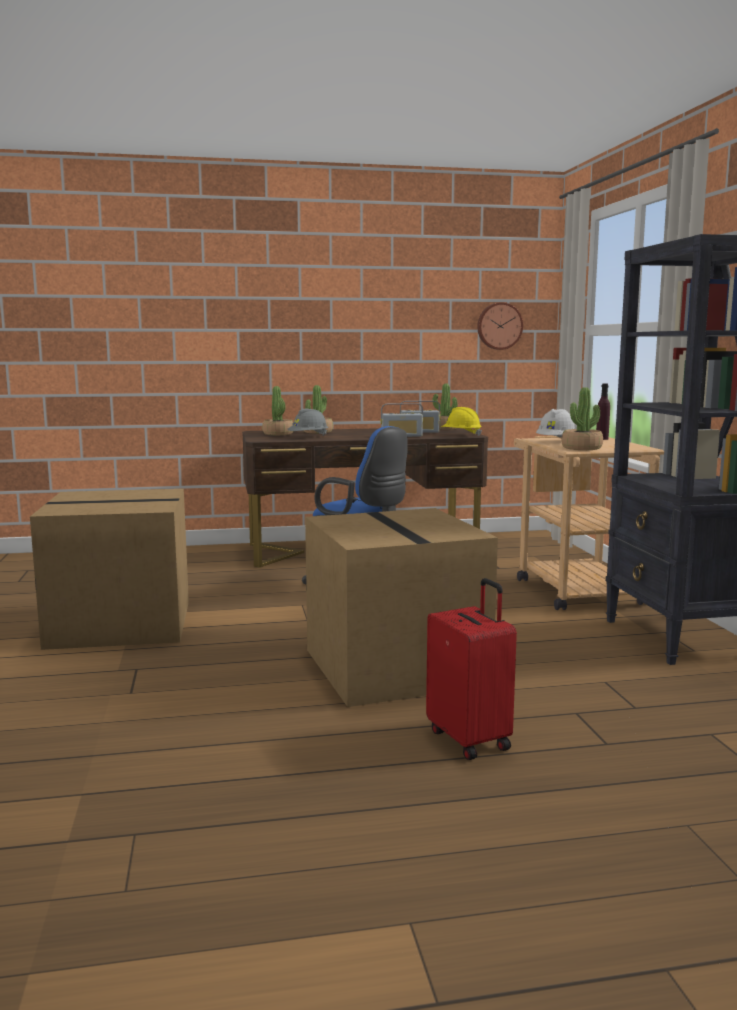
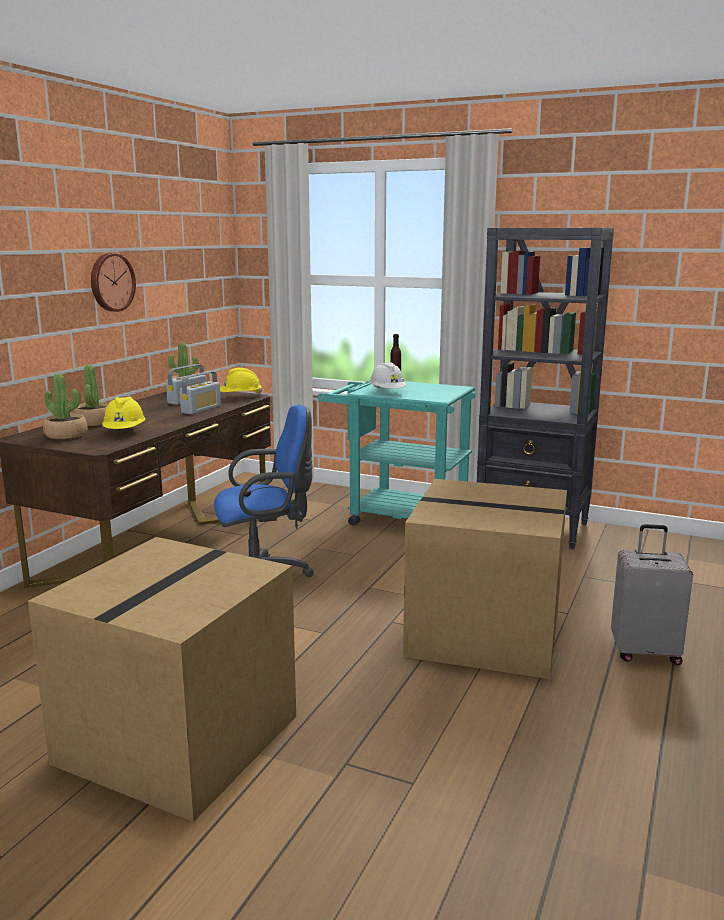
camera: 55 degrees left, 5 degrees up
(308, 437) = (125, 432): grey hard hat -> yellow hard hat
(470, 739) = (645, 652): red suitcase -> grey suitcase
(499, 326) = (201, 275): wall clock -> wall clock (111, 282)
(574, 588) = (397, 517): beige cart -> turquoise cart
(581, 448) = (435, 396): potted plant -> none

